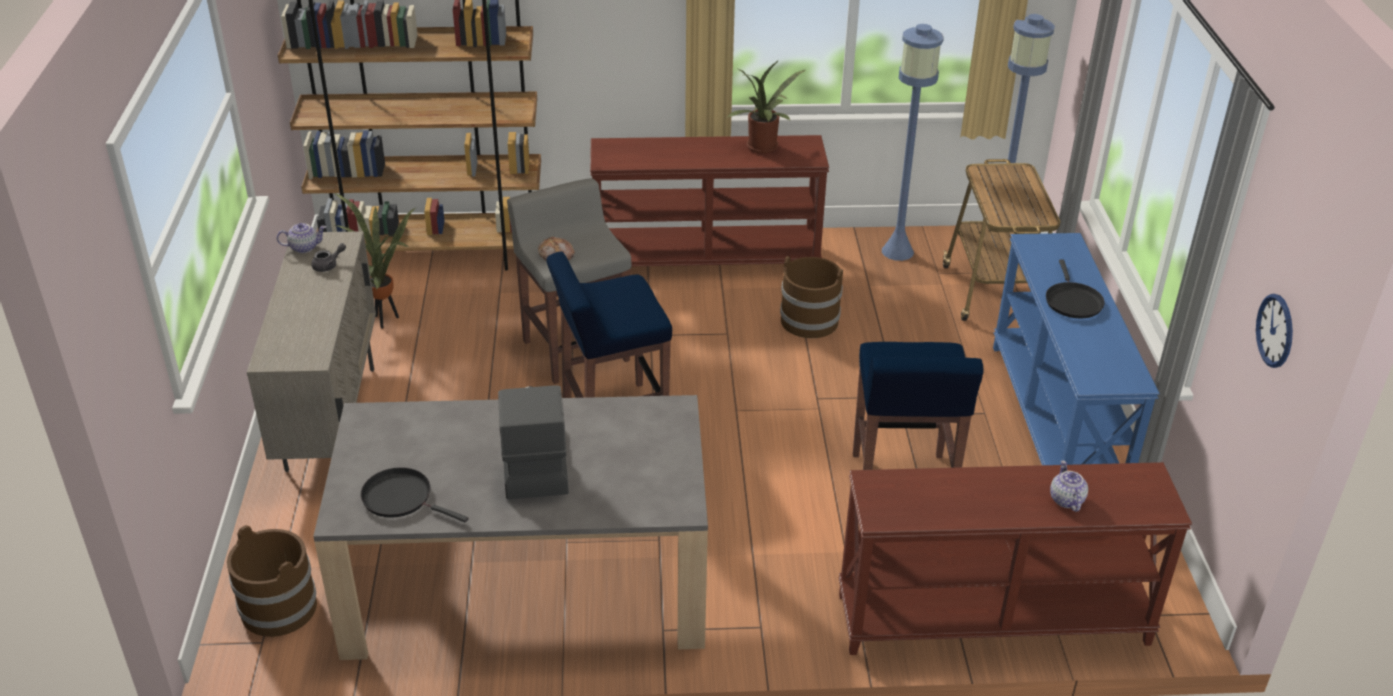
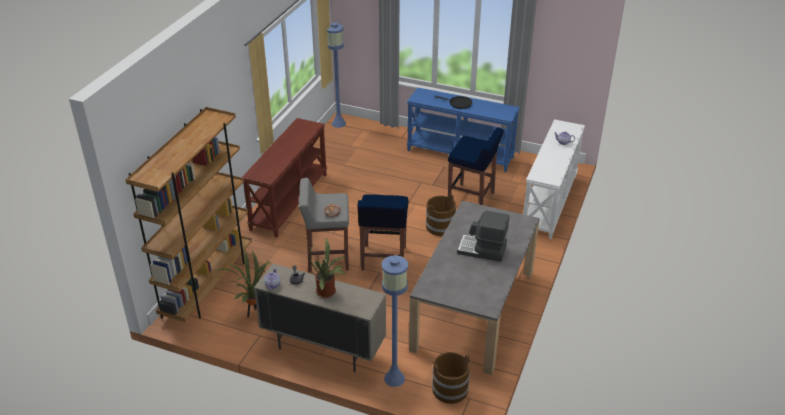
camera: 65 degrees left, 0 degrees up
(401, 498) = (485, 289): black frying pan -> none
(763, 148) = (295, 134): potted plant -> potted plant (328, 292)
(810, 321) = (356, 187): brown bucket -> brown bucket (440, 226)
(897, 251) = (326, 150): blue floor lamp -> blue floor lamp (394, 379)
(992, 621) = (550, 203): brown console table -> white console table
(994, 294) = (374, 138): cart -> none
(1275, 330) = (566, 56): wall clock -> none

